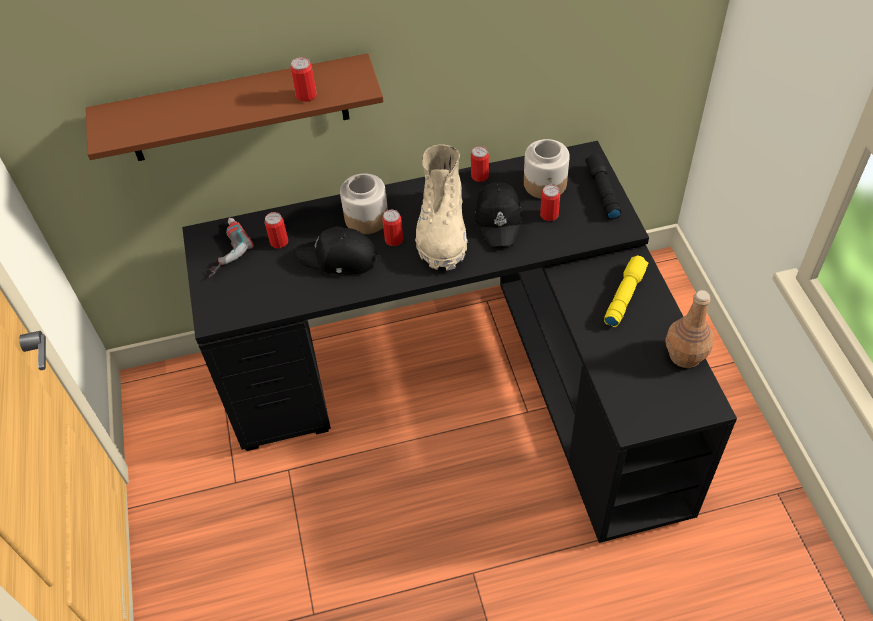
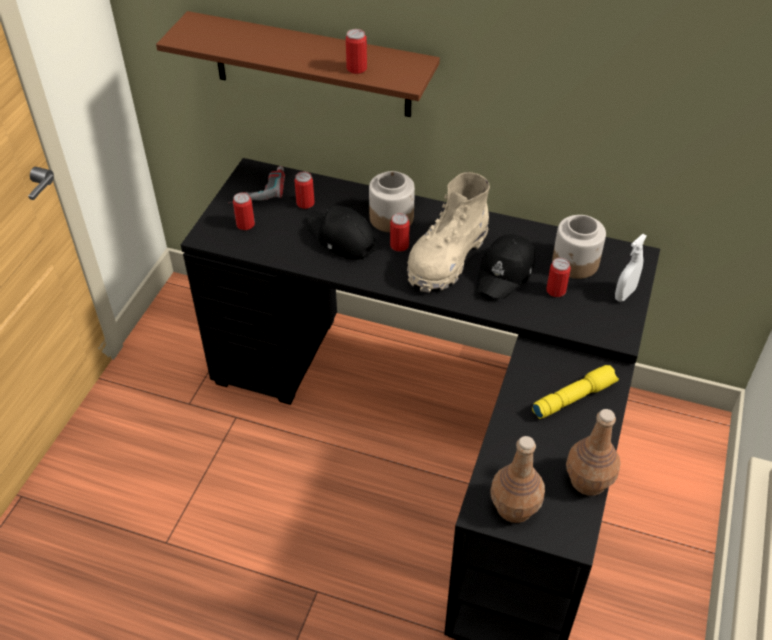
camera: 30 degrees right, 5 degrees down
(480, 176) = (520, 229): can -> can (245, 224)
(601, 191) = (625, 294): black flashlight -> white spray bottle
(650, 406) = (514, 506): none -> brown bottle

